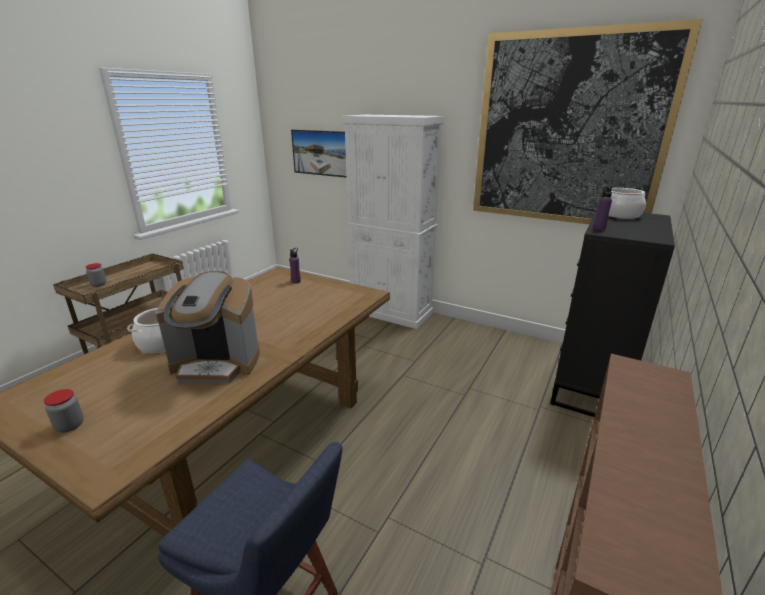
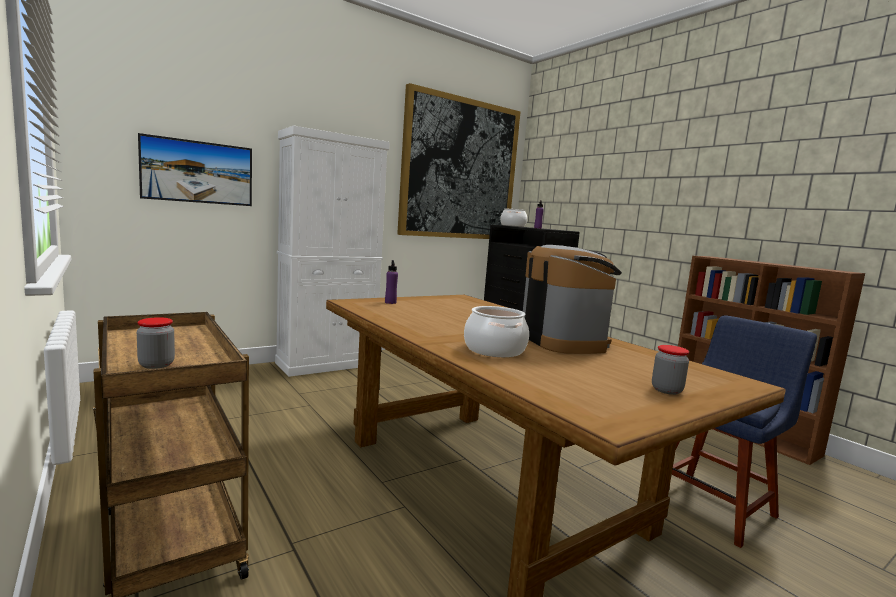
camera: 65 degrees left, 15 degrees down
(217, 364) = (563, 341): coffee machine -> coffee machine turned 45 degrees counterclockwise

